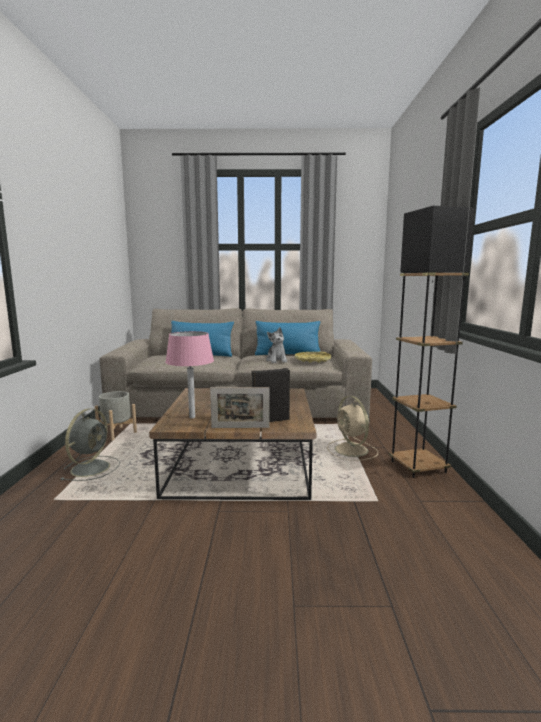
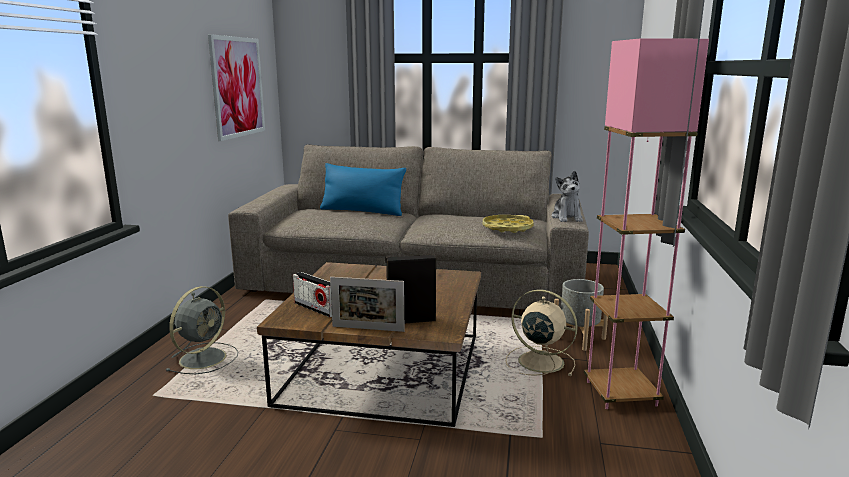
camera: 10 degrees right, 5 degrees up
(103, 263) = (238, 87): none -> picture
(117, 433) = (245, 312): grey planter -> grey planter (578, 338)
(192, 417) = (316, 308): pink table lamp -> radio
(277, 360) = (457, 226): plush toy -> plush toy (567, 217)
(287, 354) = (479, 215): blue pillow -> none
(352, 450) = (538, 361): beige fan -> beige fan turned 135 degrees clockwise
(418, 467) = (621, 393): black floor lamp -> pink floor lamp

